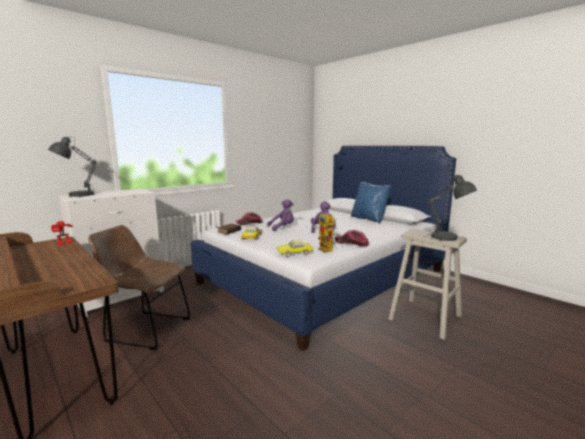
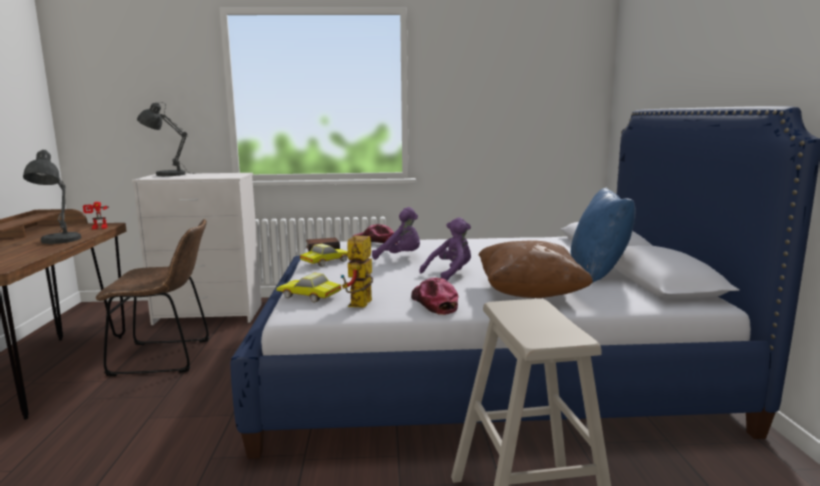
camera: 40 degrees right, 0 degrees up
(145, 329) = (167, 357): brown chair -> brown chair turned 120 degrees clockwise
(371, 231) = (530, 293): none -> brown pillow
(447, 238) = (545, 333): grey table lamp -> grey table lamp (58, 241)

